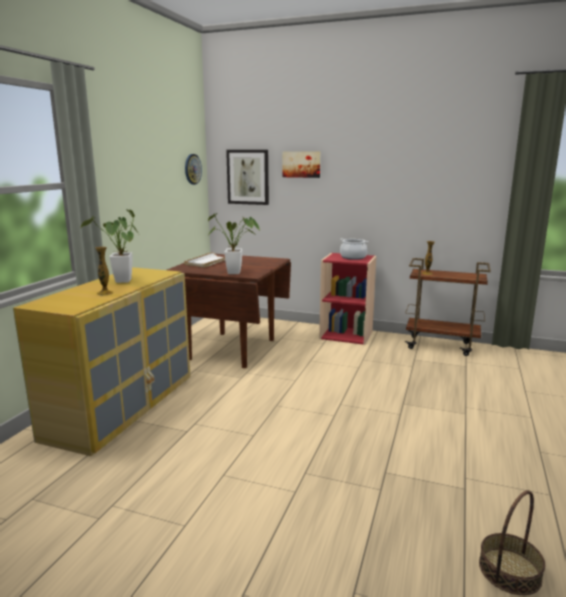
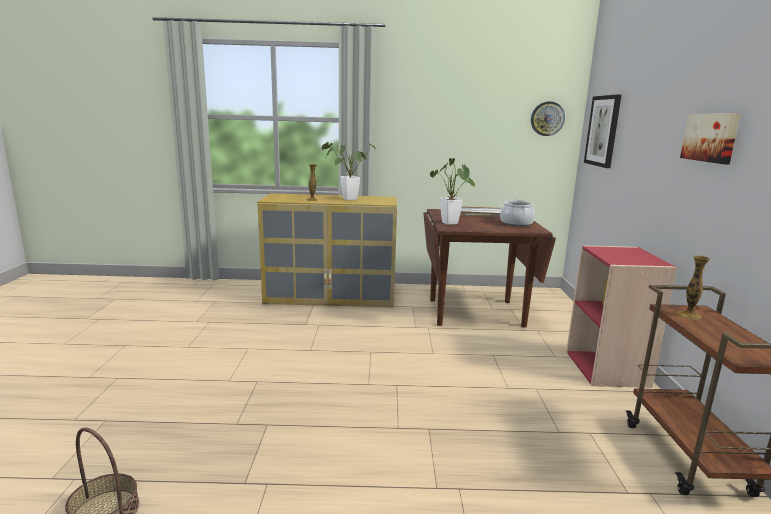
camera: 70 degrees right, 0 degrees up
(301, 164) = (641, 114): picture -> picture (711, 137)
(353, 257) = (632, 257): cooking pot -> cooking pot (516, 223)

